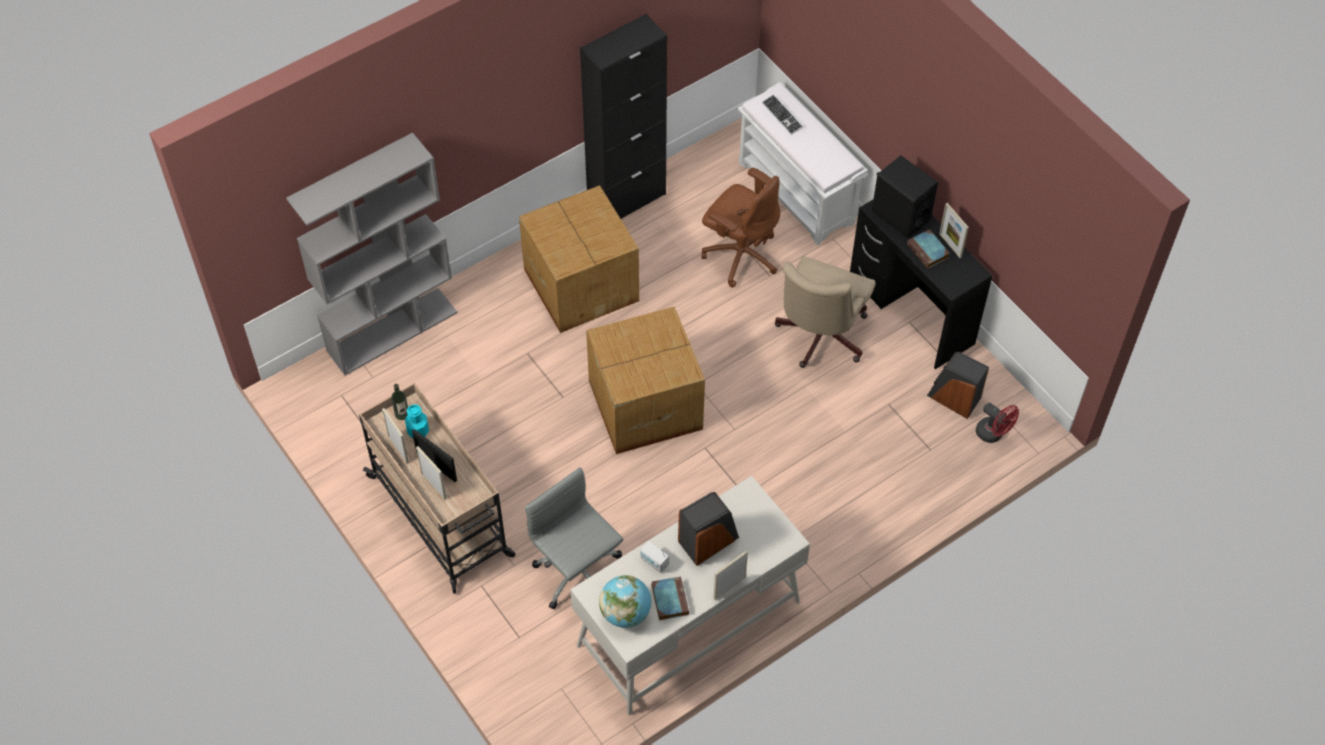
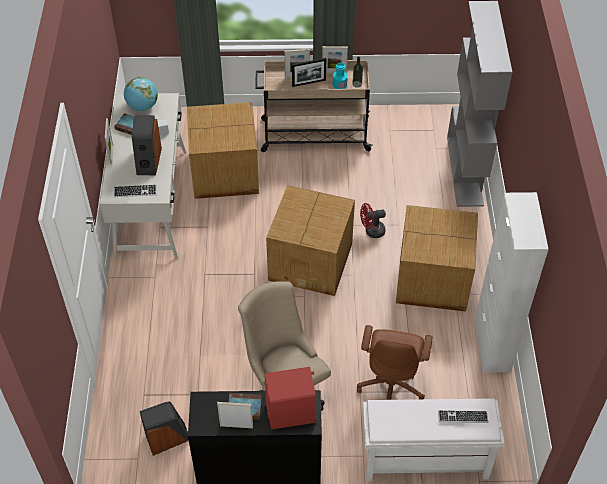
camera: 125 degrees right, 5 degrees down
(578, 574) = (226, 173): grey office chair -> cardboard box
(626, 200) = (492, 345): black cabinet -> white cabinet
(740, 255) = (391, 385): brown office chair -> brown office chair turned 60 degrees counterclockwise
(763, 520) = (135, 191): none -> keyboard
(900, 215) = (290, 412): black speaker -> red speaker
(993, 434) = (120, 442): red fan -> red fan (371, 231)

